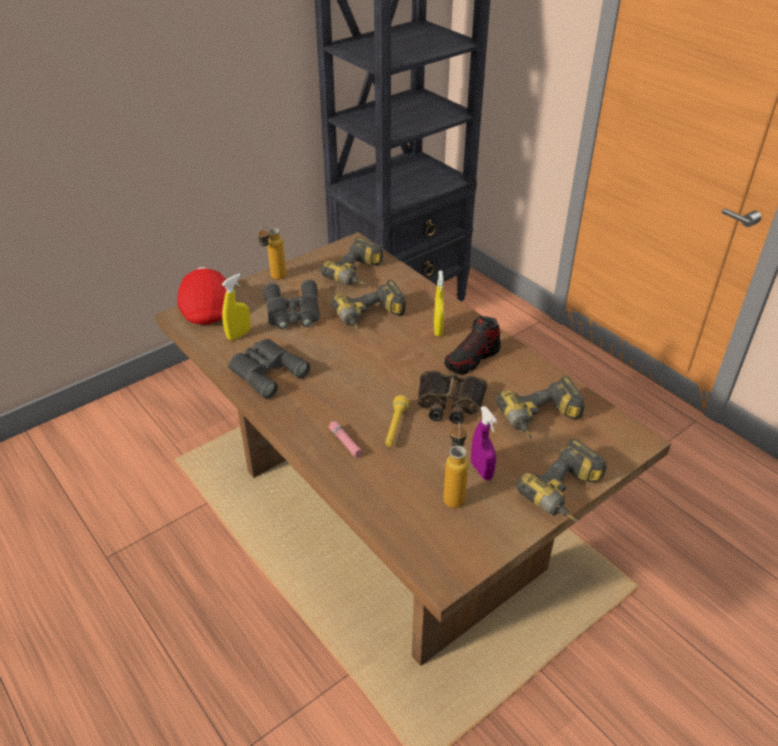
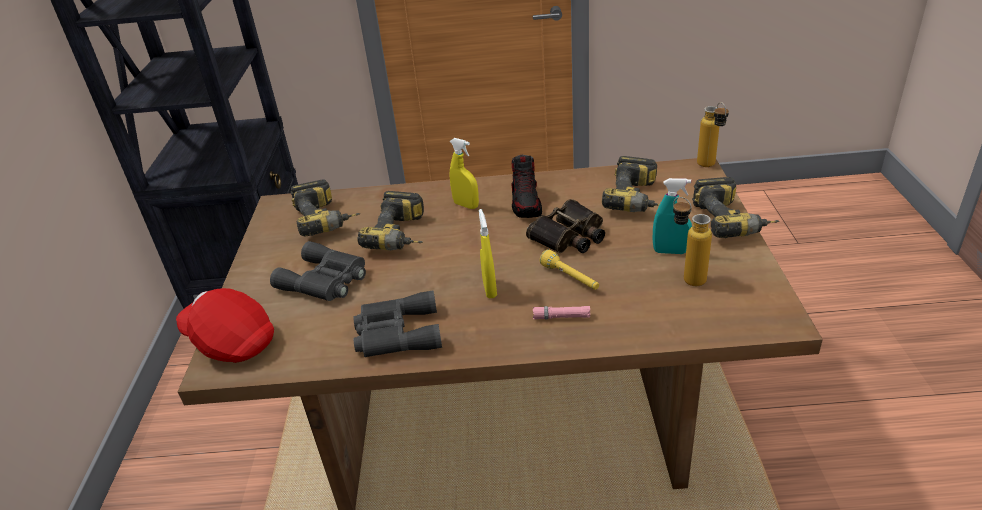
camera: 50 degrees left, 5 degrees down
(239, 335) = (310, 333): yellow spray bottle -> yellow spray bottle (490, 289)
(274, 279) = (253, 274): bottle -> bottle (709, 167)
(481, 470) = (670, 251): purple spray bottle -> turquoise spray bottle

